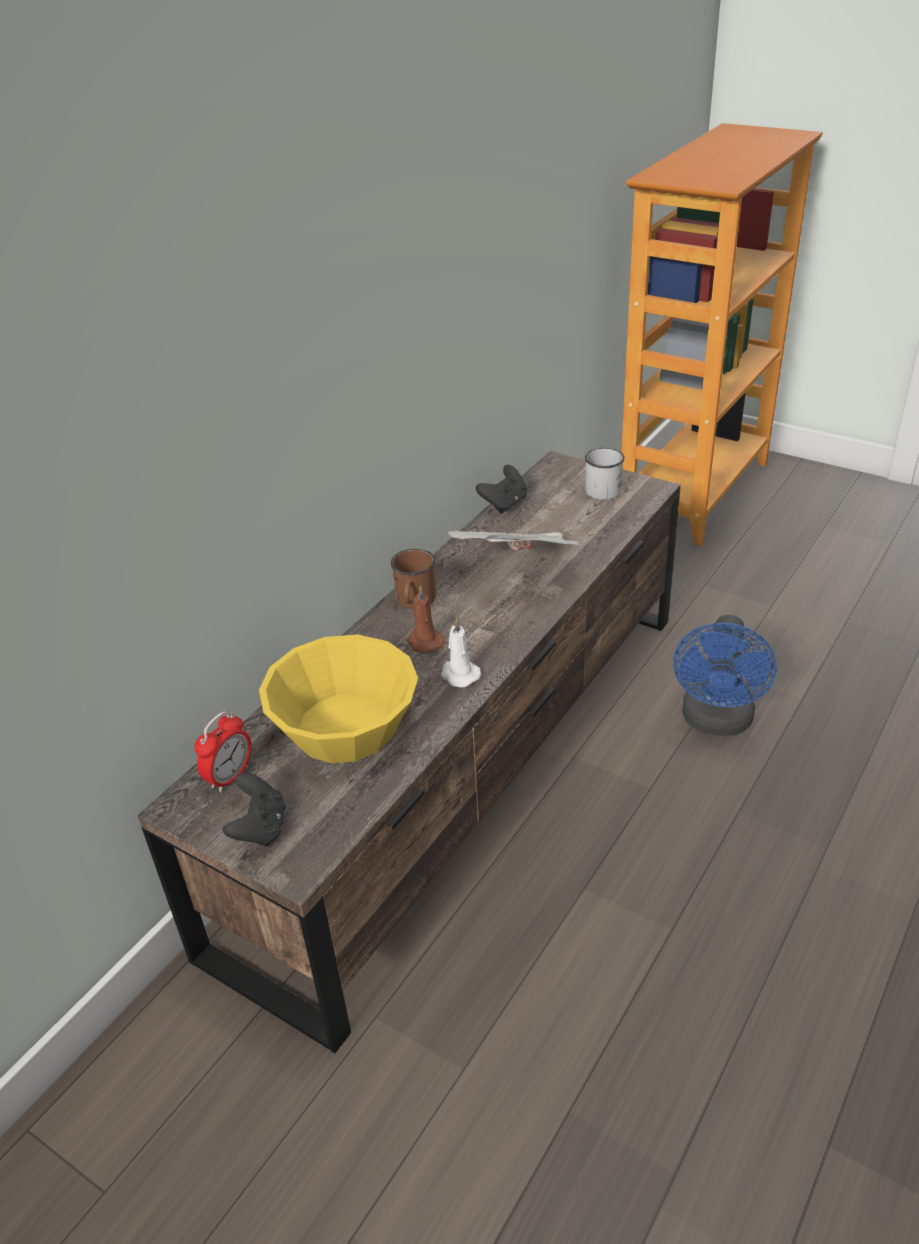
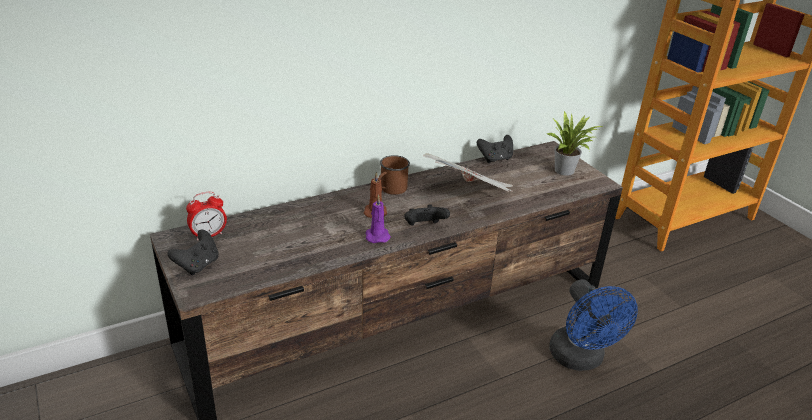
camera: 25 degrees right, 5 degrees down
(346, 726) = (290, 236): yellow bowl -> none
(459, 674) = (377, 236): white candle -> purple candle
(506, 636) = (424, 227): none -> black game controller
(602, 488) = (567, 171): white mug -> potted plant
(717, 722) = (580, 359): blue fan -> blue fan turned 60 degrees counterclockwise

